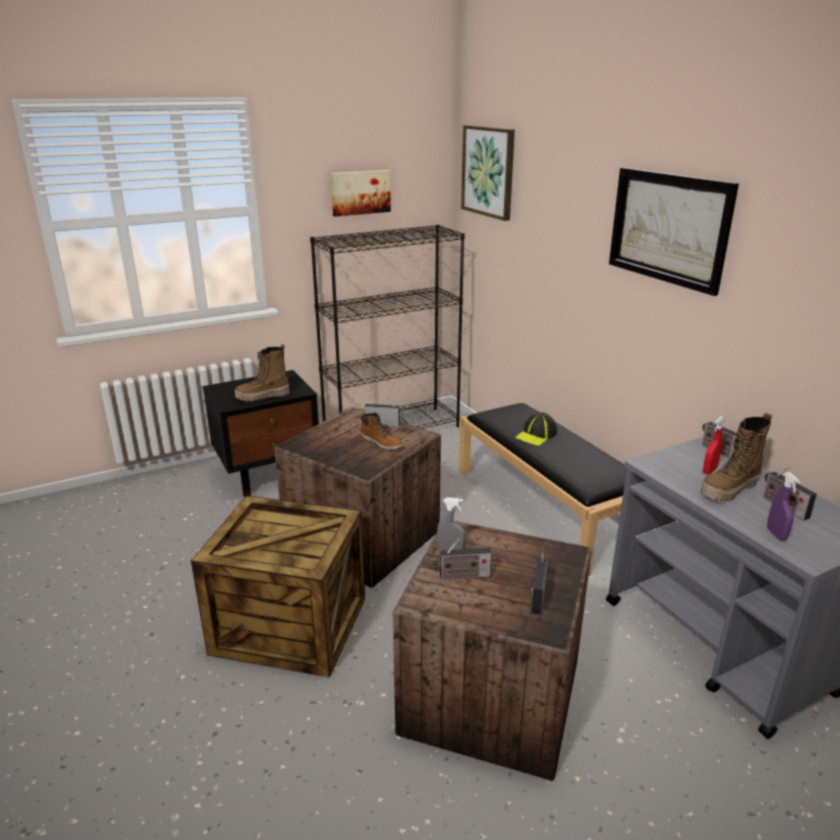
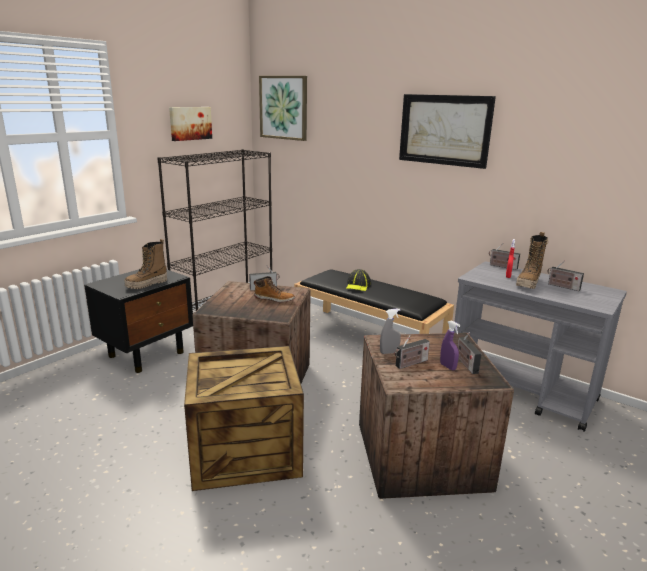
camera: 25 degrees left, 5 degrees down
(776, 534) = (574, 299): purple spray bottle -> purple spray bottle (448, 367)

